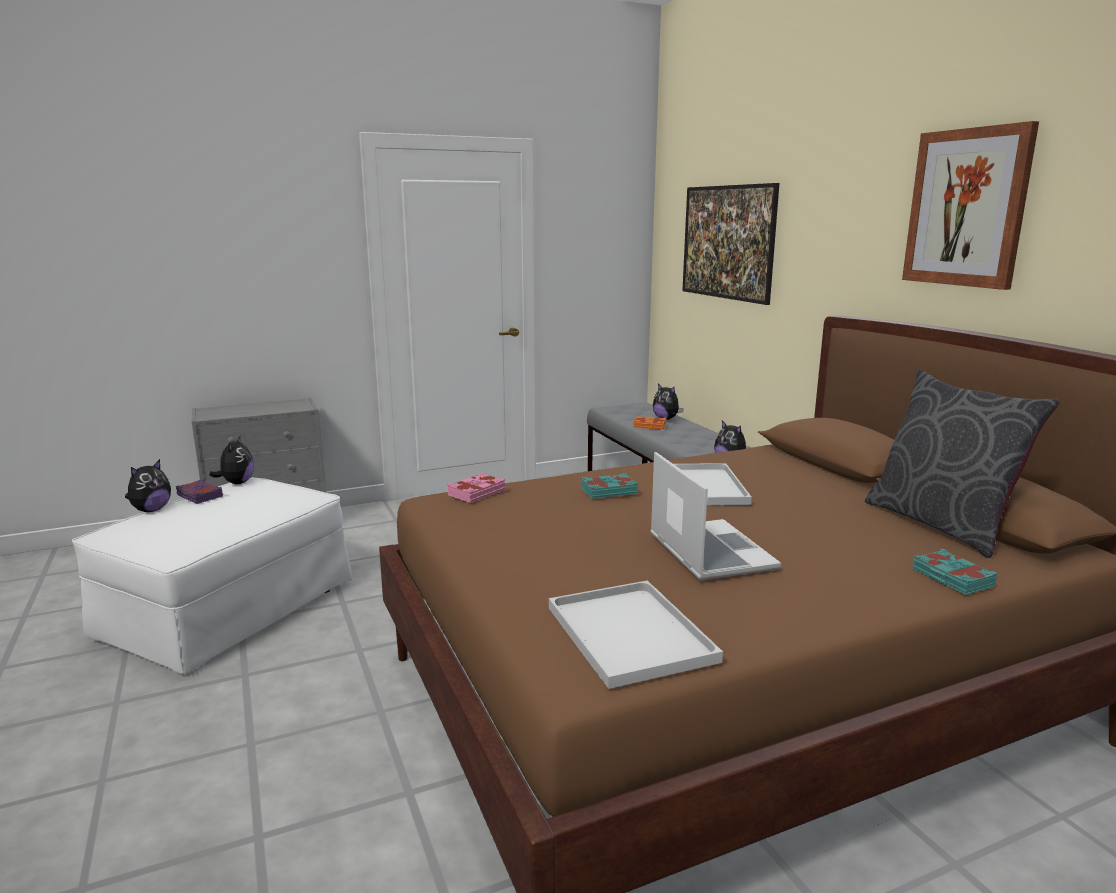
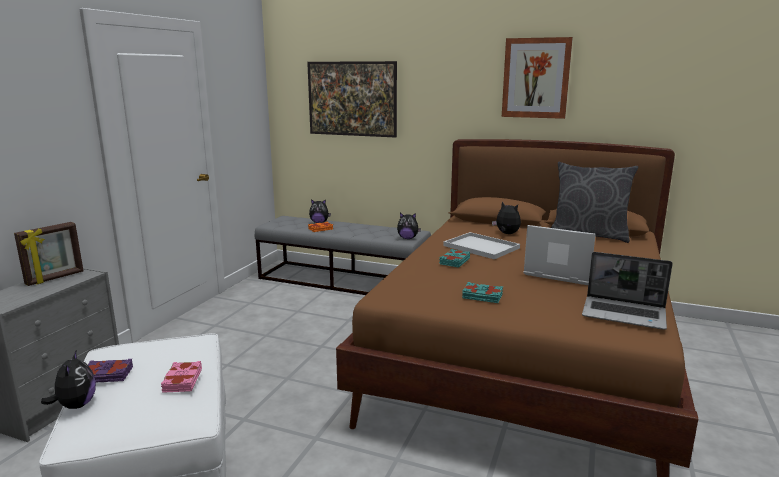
camera: 45 degrees left, 0 degrees up
(237, 483) = (106, 355): plush toy -> plush toy (506, 234)
(279, 405) = (55, 278): none -> picture frame
(476, 492) = (398, 284): pink book -> pink book (182, 381)
(633, 635) = (625, 314): white tray -> laptop
(951, 578) = (638, 253): turquoise book -> turquoise book (482, 296)

